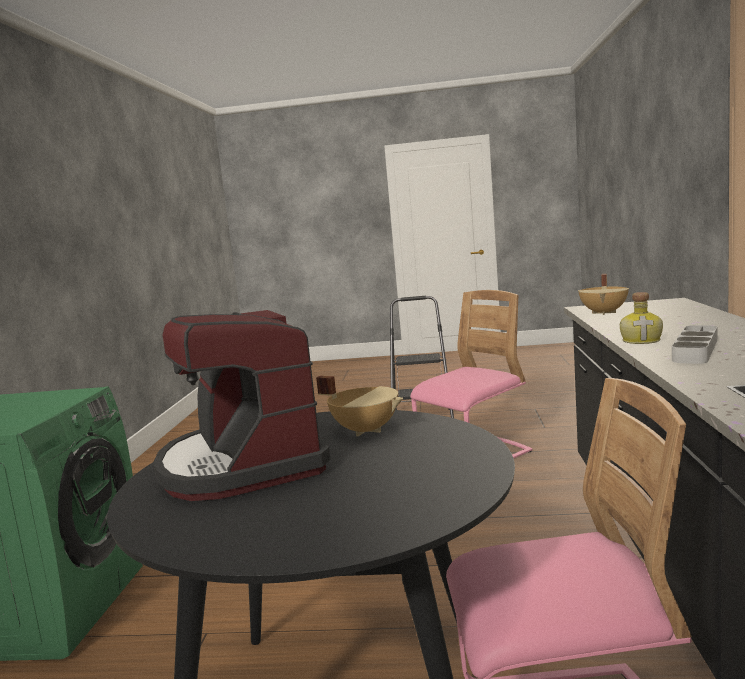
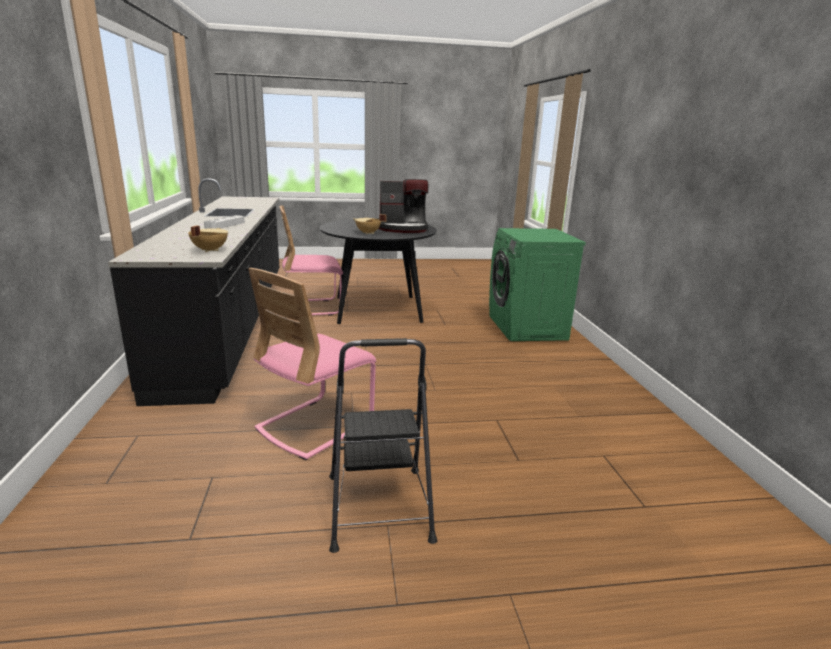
camera: 165 degrees right, 10 degrees up
(242, 465) = (402, 228): coffee machine -> coffee machine turned 120 degrees clockwise
(642, 341) = (235, 230): bottle -> none

